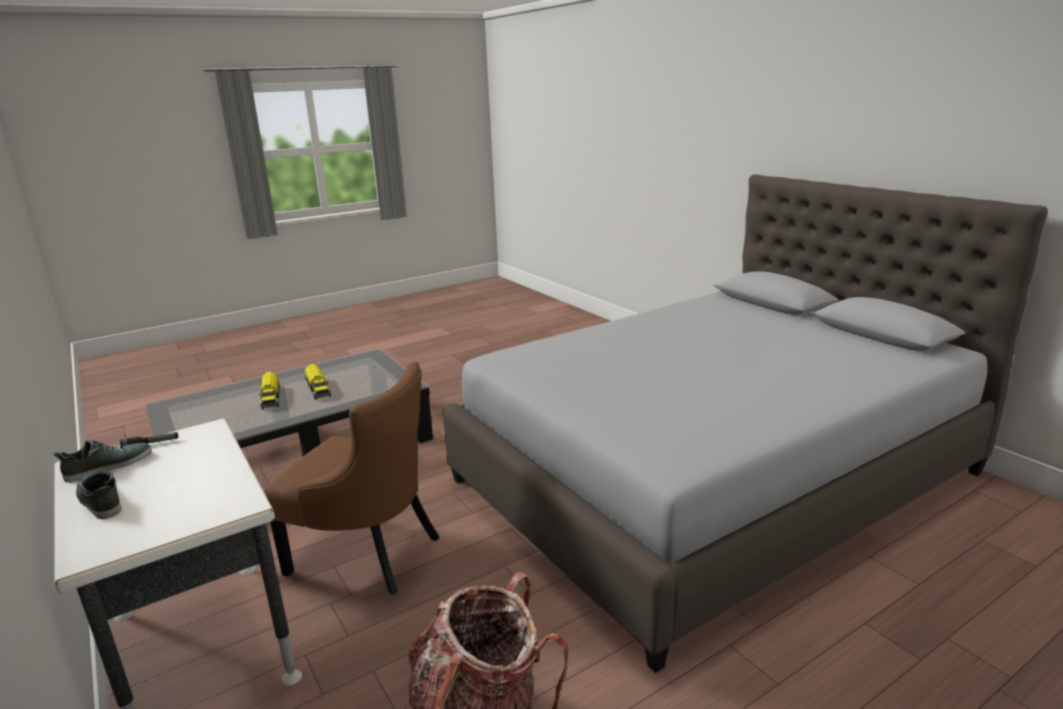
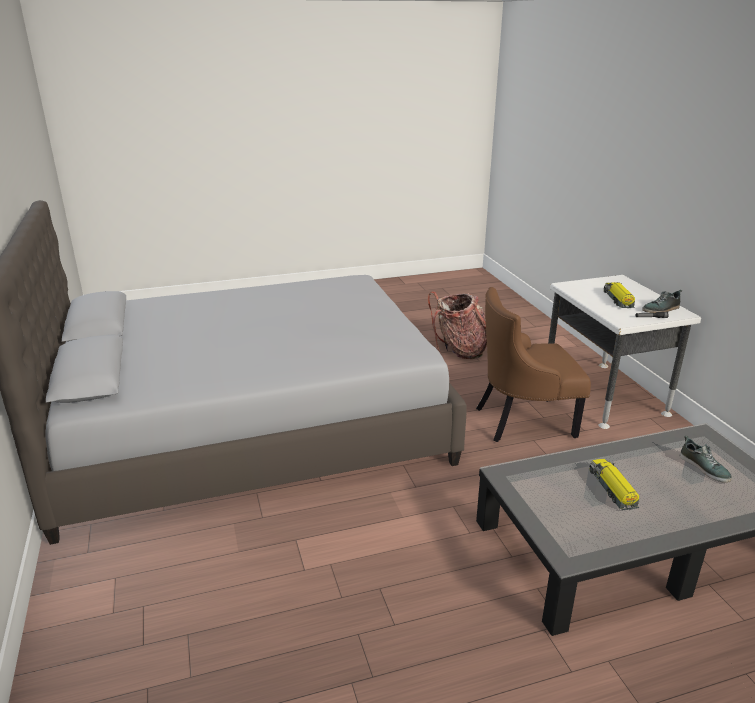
camera: 165 degrees left, 5 degrees up
(99, 500) = (642, 295): shoe -> shoe (704, 467)
(271, 397) = (663, 485): toy truck -> toy truck (618, 300)
(363, 554) = (525, 421): brown chair -> brown chair turned 45 degrees counterclockwise

